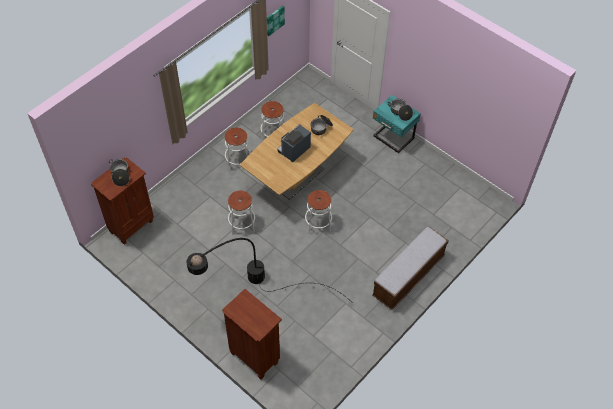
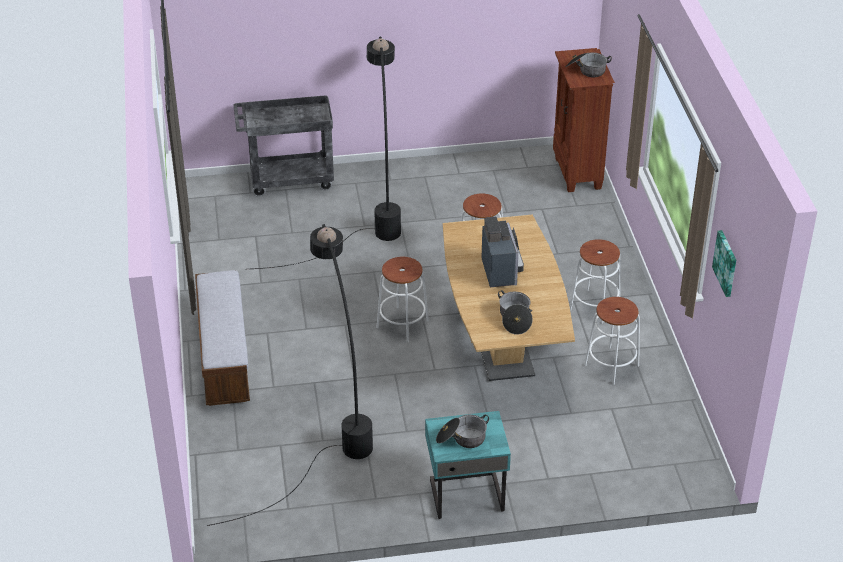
camera: 130 degrees right, 15 degrees down
(255, 357) = (287, 184): brown cabinet -> grey cart
(405, 204) = (332, 426): none -> black floor lamp

